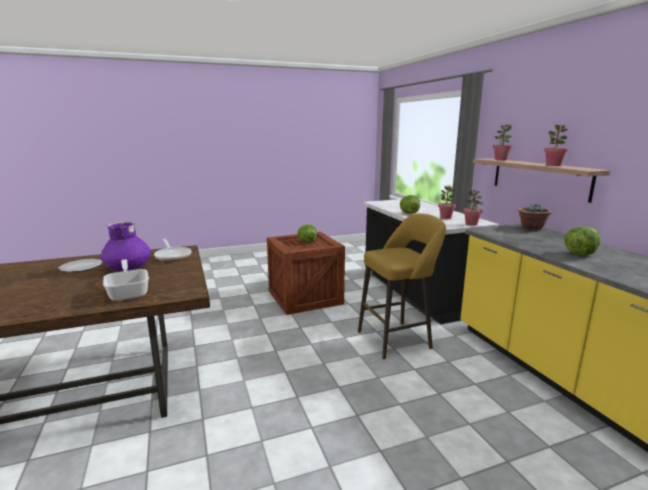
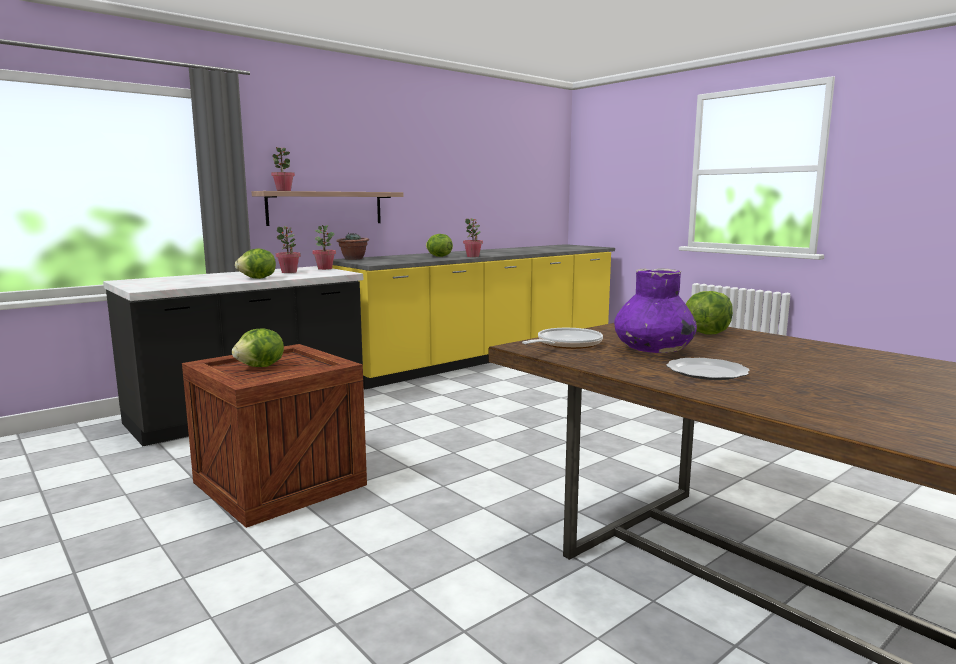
camera: 110 degrees left, 5 degrees down
(129, 292) = (706, 333): frying pan -> lettuce
(397, 339) = (408, 413): yellow stool -> none
(553, 165) = (354, 191): potted plant -> potted plant (473, 256)

